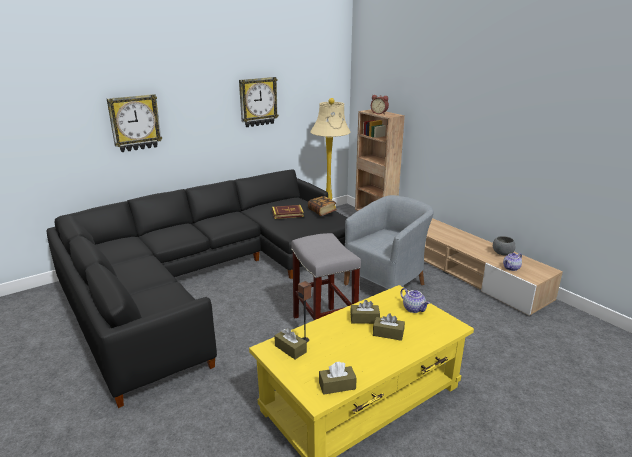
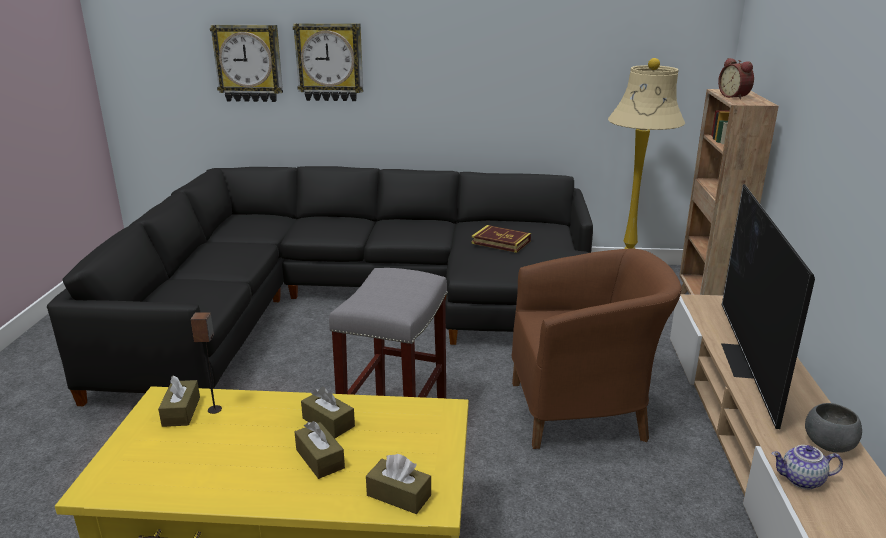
camera: 40 degrees right, 0 degrees up
(258, 102) = (530, 53): wall clock -> wall clock (249, 63)
(322, 211) = (557, 253): book -> none
(337, 386) = (139, 486): brown tissue box -> brown tissue box (399, 495)
(387, 283) = (583, 411): grey armchair -> brown armchair
(414, 309) = (422, 445): teapot -> none
(441, 234) = (746, 361): none -> television

